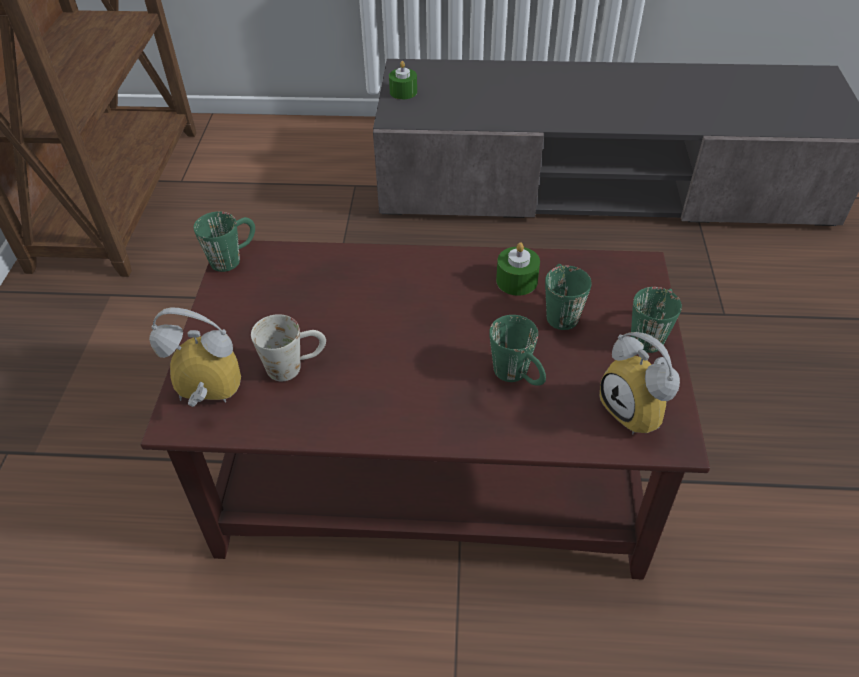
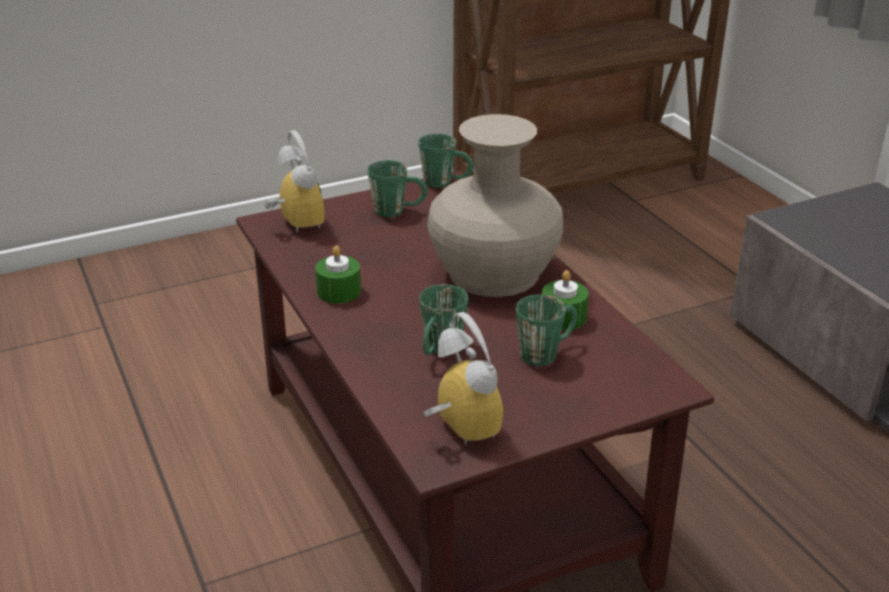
camera: 60 degrees right, 15 degrees down
(295, 365) = (356, 246): white mug -> none
(403, 92) = (835, 208): green candle -> green candle (339, 291)
(418, 292) = (493, 272): none -> beige vase
(639, 411) = (456, 430): alarm clock -> alarm clock turned 120 degrees clockwise
(651, 333) = (571, 414): green mug -> green mug (398, 211)

